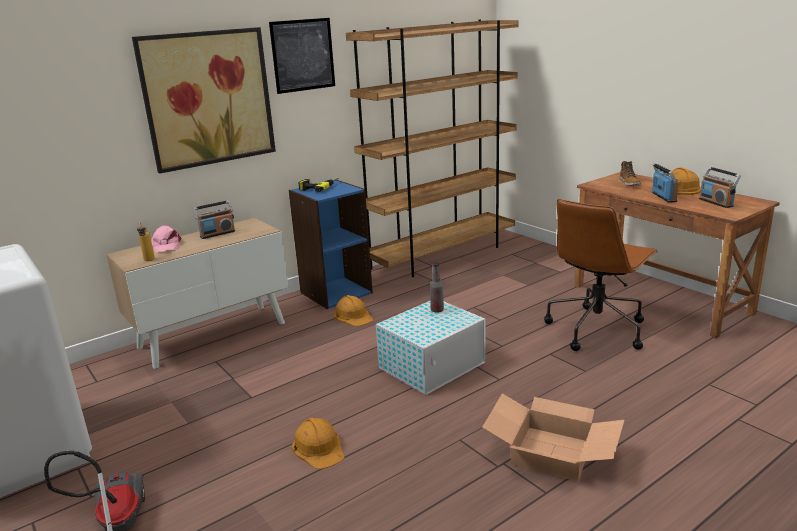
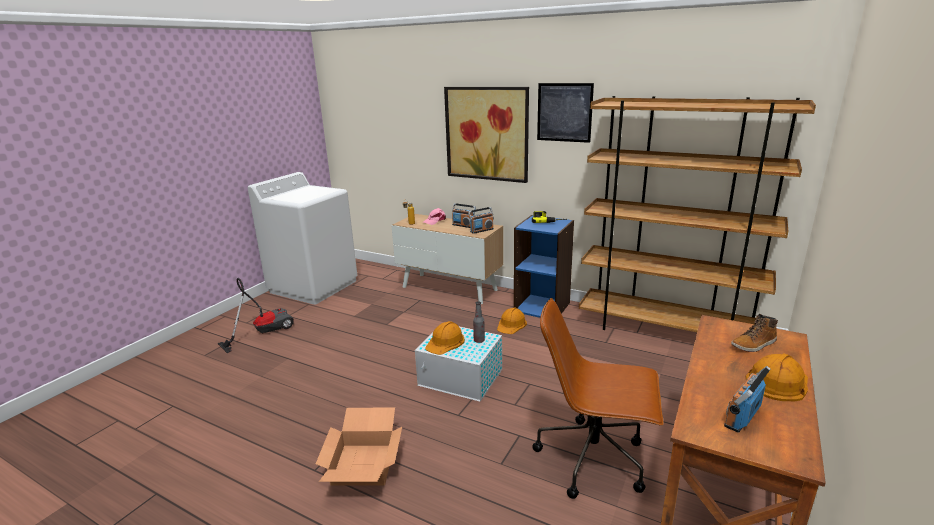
camera: 65 degrees right, 0 degrees up
(319, 448) = (342, 362): orange hard hat -> orange hard hat (445, 342)
(663, 197) = (717, 373): radio -> radio (481, 230)

